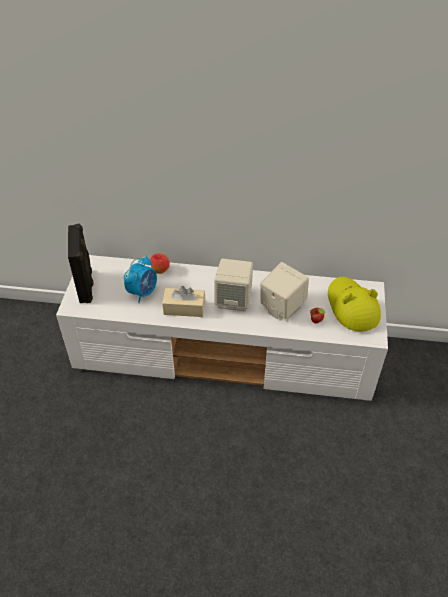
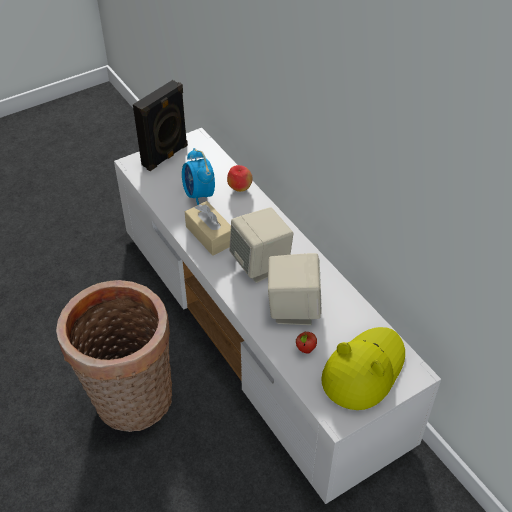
camera: 50 degrees right, 0 degrees up
(143, 292) = (199, 195): alarm clock -> alarm clock turned 75 degrees clockwise
(216, 454) = (131, 404): none -> basket

